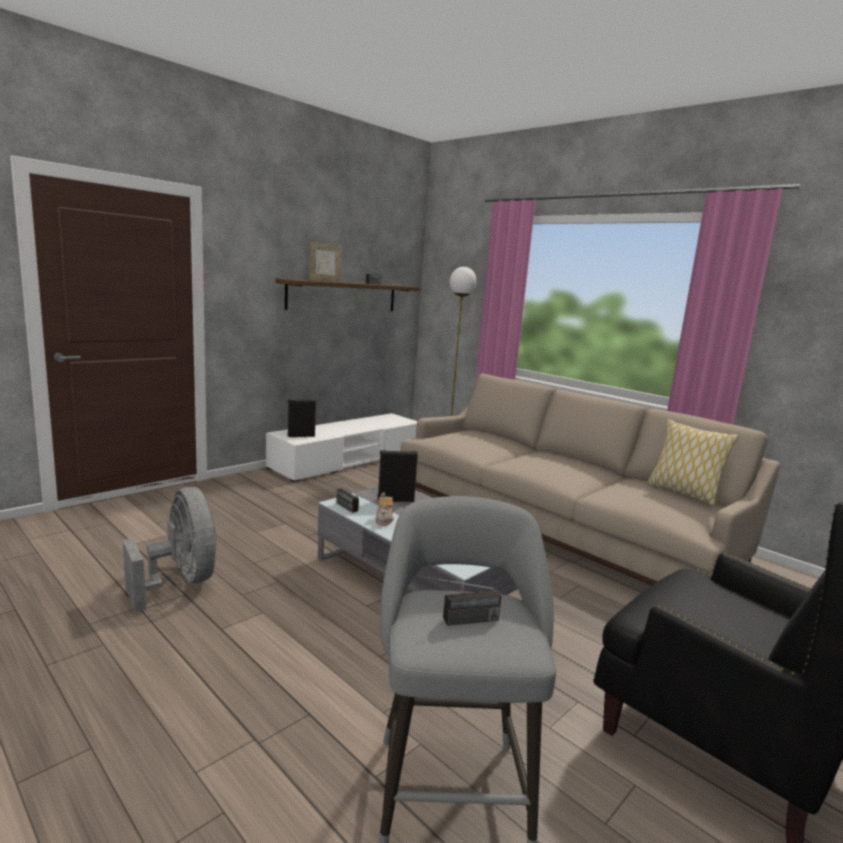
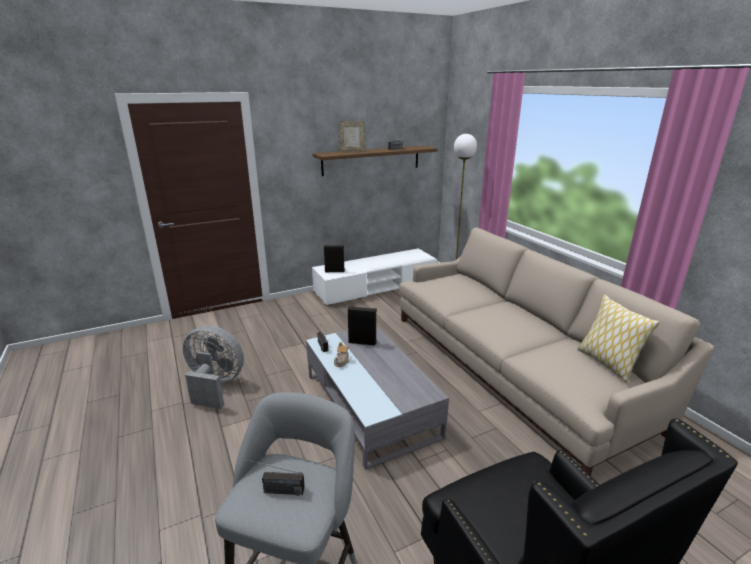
camera: 20 degrees right, 10 degrees up
(181, 582) = (215, 386): grey fan -> grey fan turned 60 degrees counterclockwise

